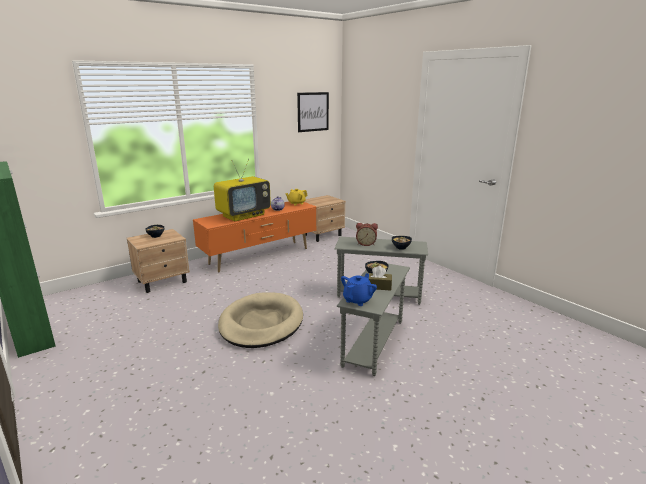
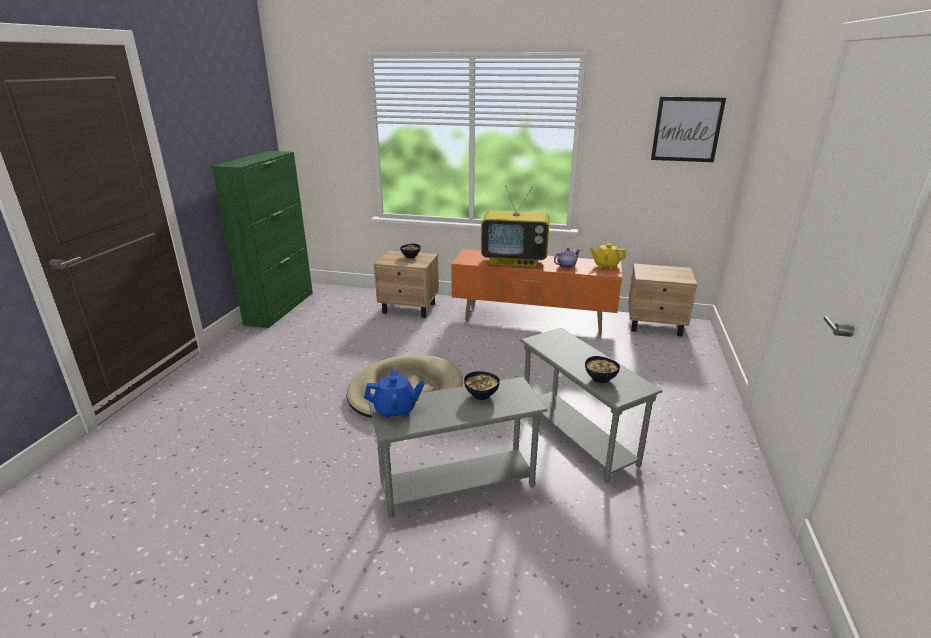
camera: 50 degrees right, 5 degrees up
(366, 244) = (568, 351): alarm clock -> none
(378, 286) = (450, 408): brown tissue box -> none

